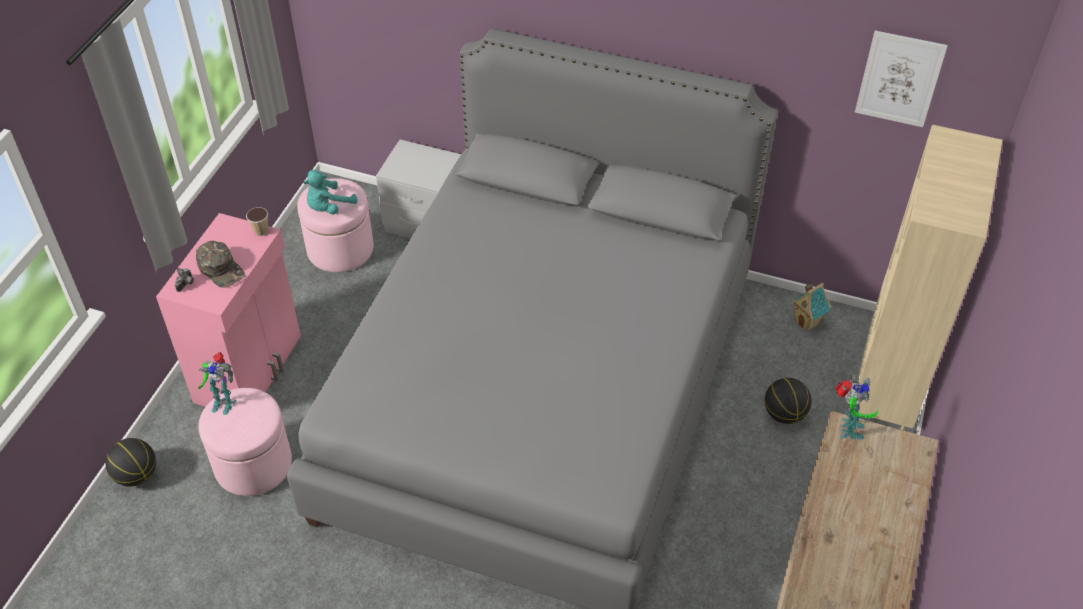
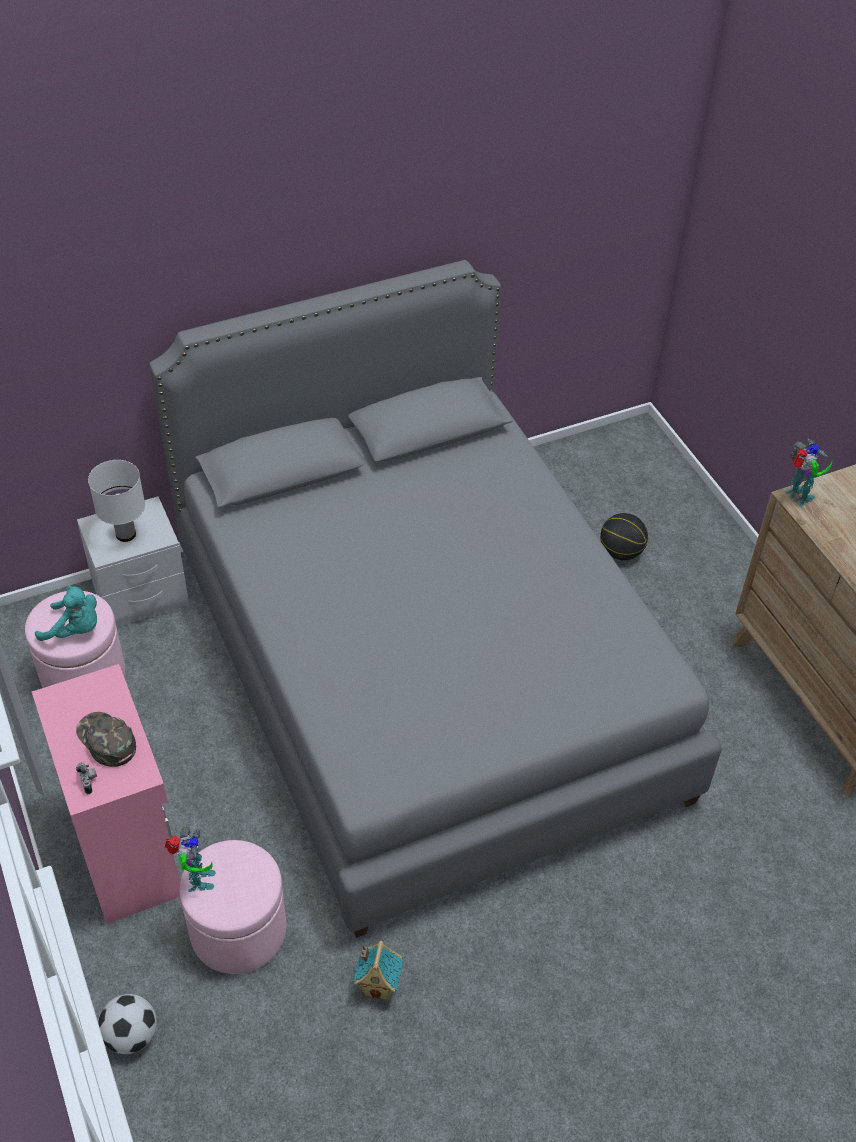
camera: 45 degrees left, 0 degrees up
(137, 475) = (131, 1035): basketball -> football
(221, 268) = (106, 741): green cap -> green cap turned 135 degrees counterclockwise
(223, 402) = (197, 880): toy robot -> toy robot turned 60 degrees counterclockwise
(261, 231) = (101, 679): cup -> none
(328, 207) = (75, 630): turquoise plush toy -> turquoise plush toy turned 75 degrees counterclockwise
(416, 166) = (126, 534): none -> white table lamp
(807, 322) = (558, 469): toy house -> toy house (379, 986)
(886, 392) = (669, 485): beige bookcase -> none
(899, 79) = (595, 188): picture -> none

